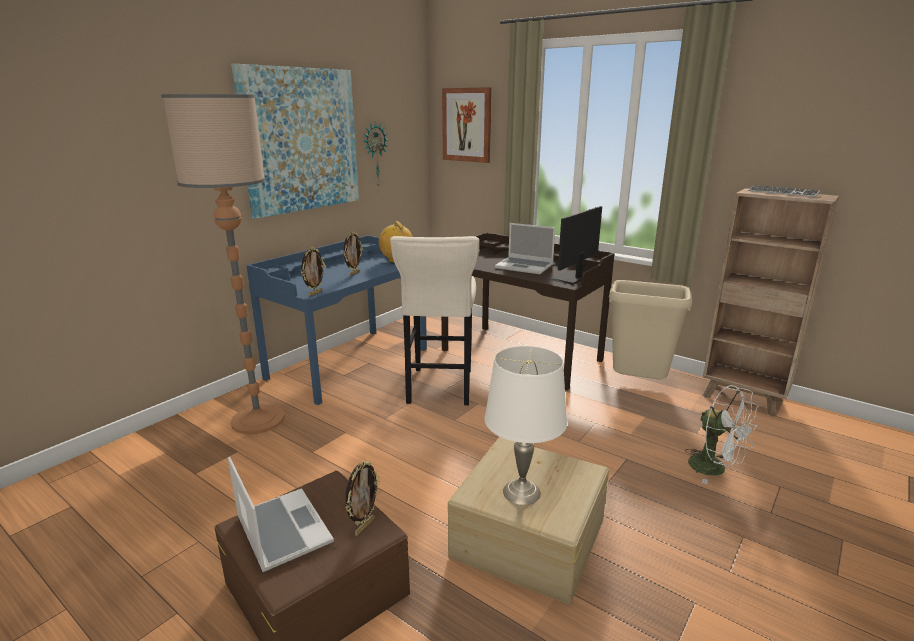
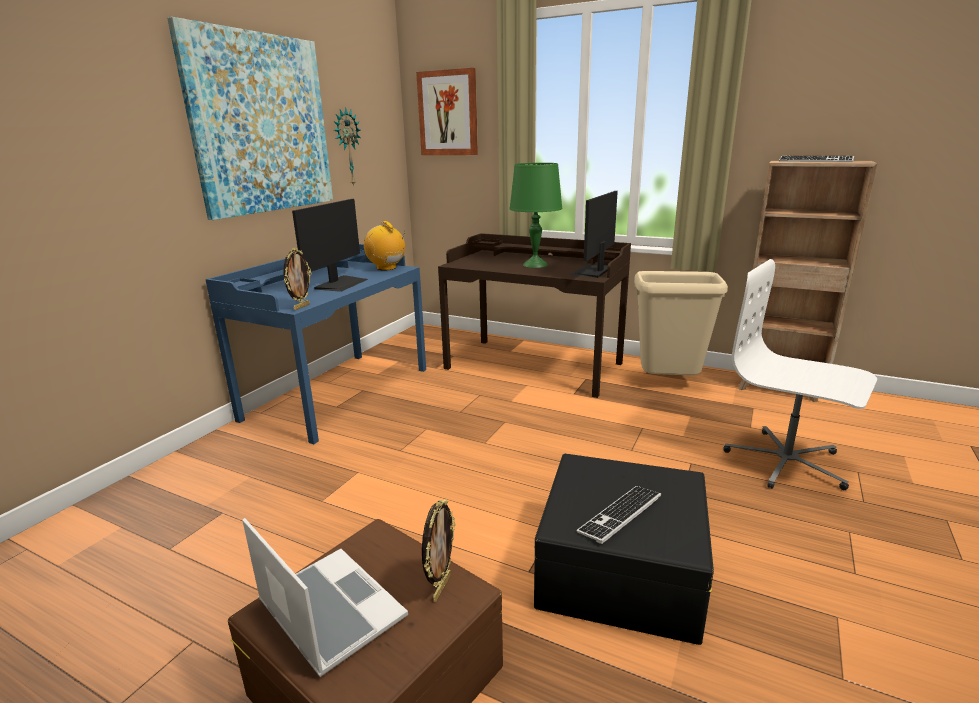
camera: 10 degrees left, 0 degrees up
(257, 420) = (240, 470): floor lamp -> none
(354, 273) = (341, 283): picture frame -> monitor
(439, 389) = (455, 410): beige stool -> none
(521, 492) = (620, 515): white table lamp -> keyboard
(525, 266) = (535, 265): laptop -> green table lamp
(527, 538) = (620, 569): beige storage box -> black storage box
(715, 469) = (786, 462): white fan -> white office chair

